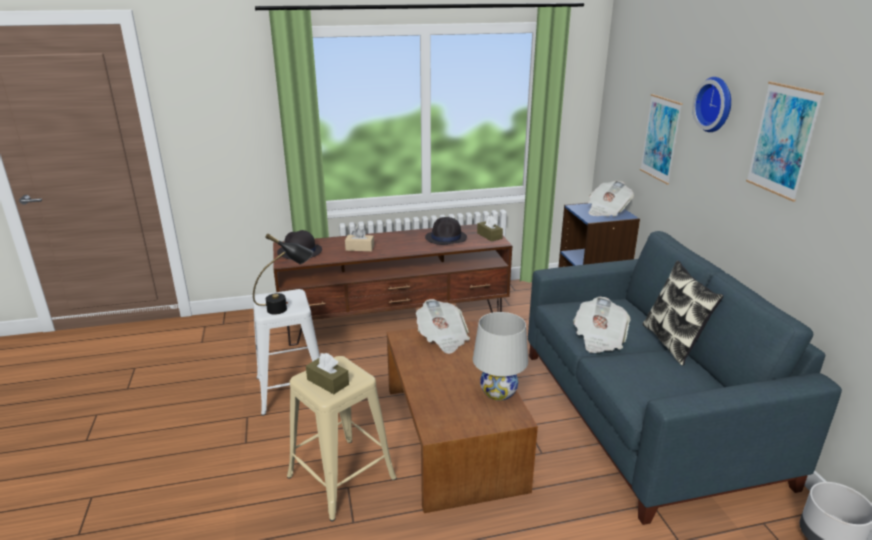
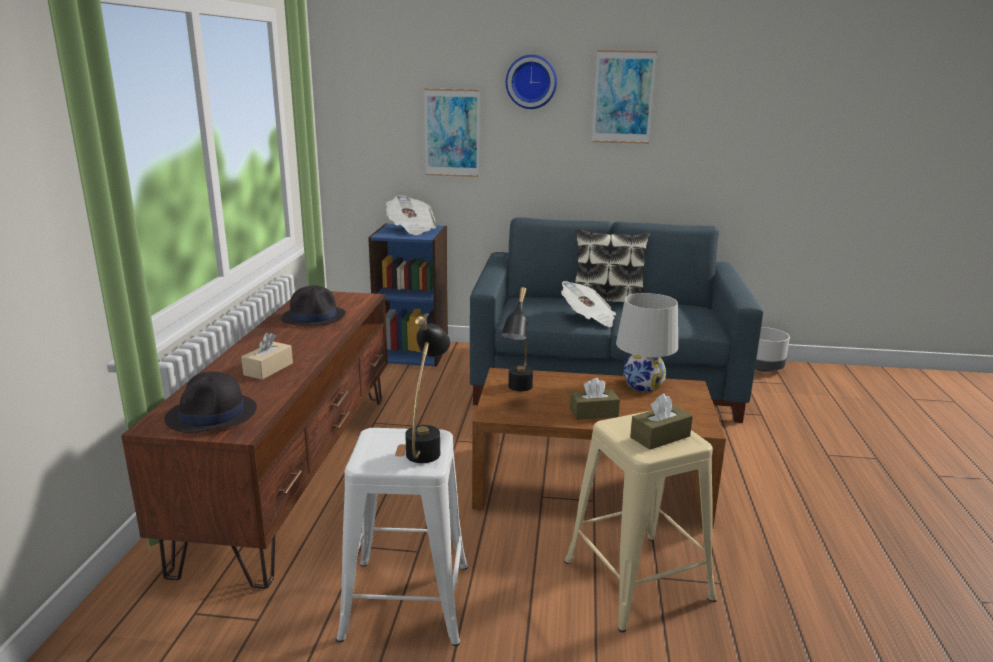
camera: 70 degrees left, 5 degrees down
(442, 338) = (518, 391): newspaper -> black table lamp
(489, 236) = (342, 297): brown tissue box -> brown tissue box (594, 413)

